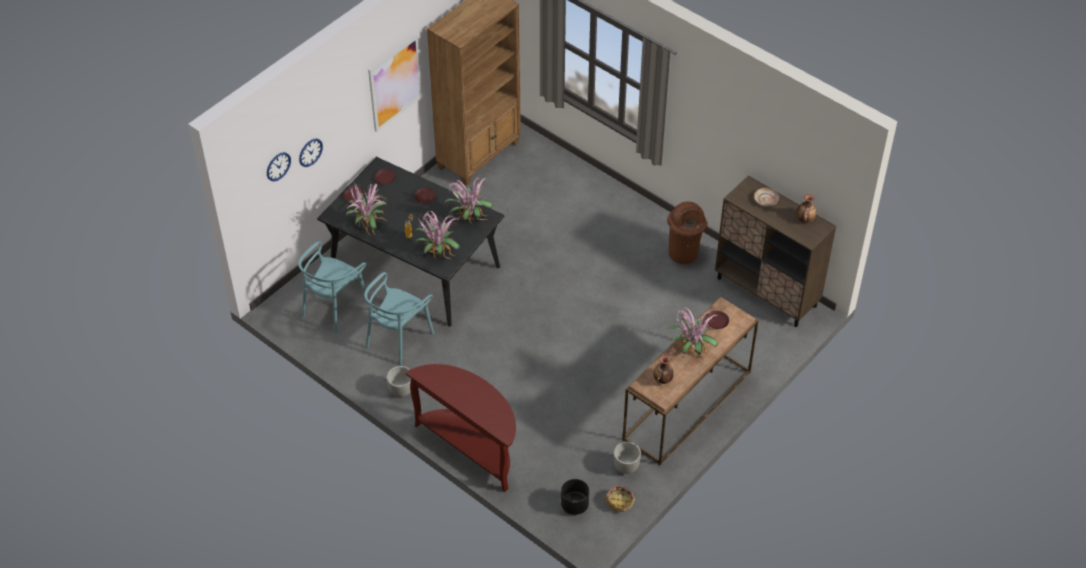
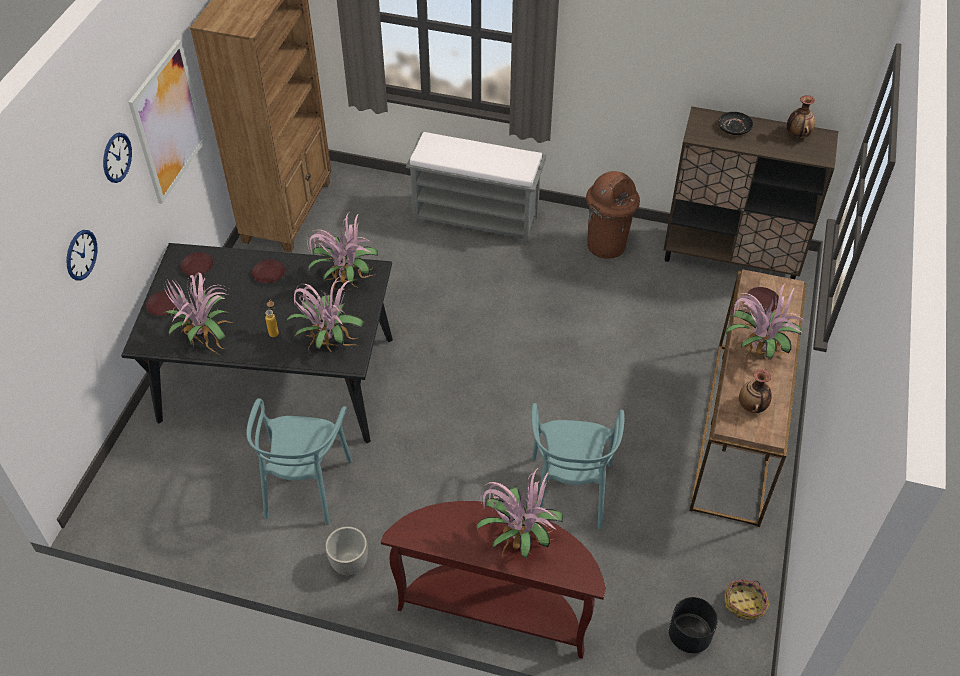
camera: 25 degrees left, 0 degrees up
(278, 166) = (39, 289): wall clock -> wall clock (116, 157)
(334, 307) = (189, 476): turquoise chair -> turquoise chair (570, 491)
(480, 400) = (518, 540): none -> potted plant
(605, 203) = (477, 218): none -> grey bench
(626, 467) = (719, 549): planter -> none
(766, 200) = (734, 127): beige plate -> black plate

